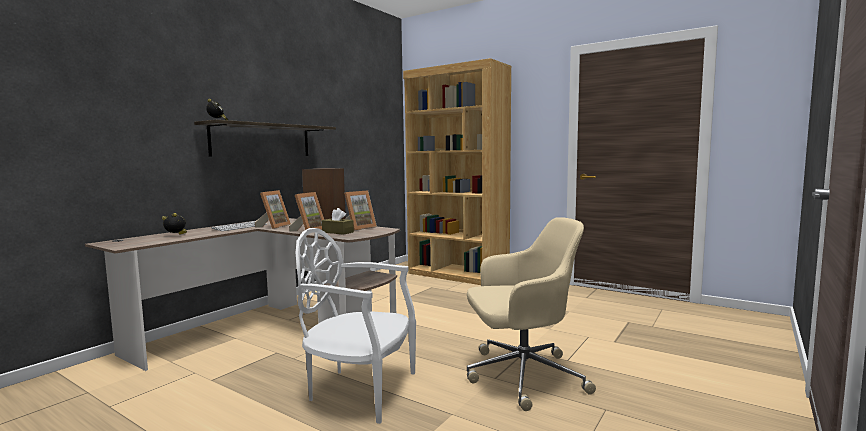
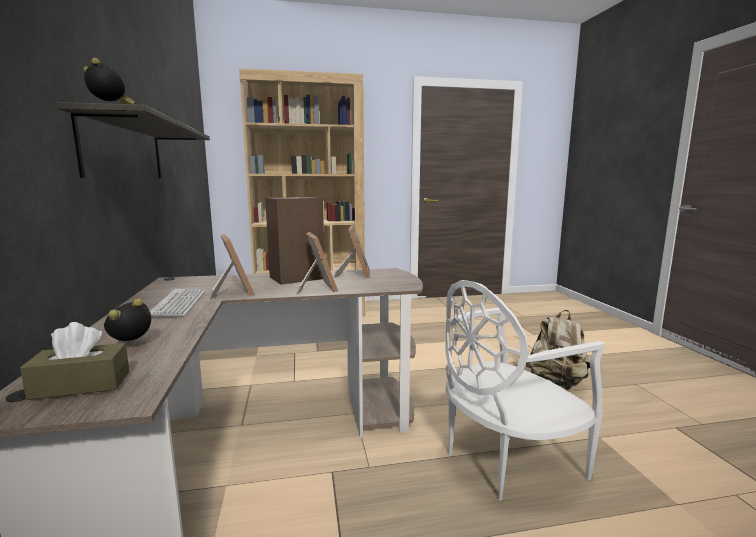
camera: 45 degrees left, 5 degrees up
(337, 232) = (362, 283): brown tissue box -> brown tissue box (81, 385)
(521, 376) = (556, 383): beige office chair -> beige backpack

